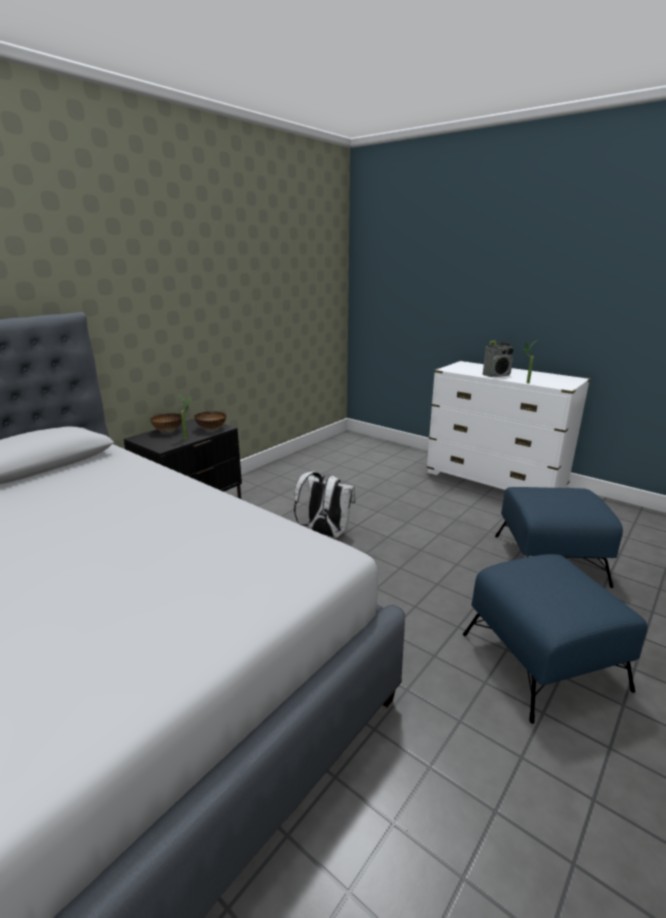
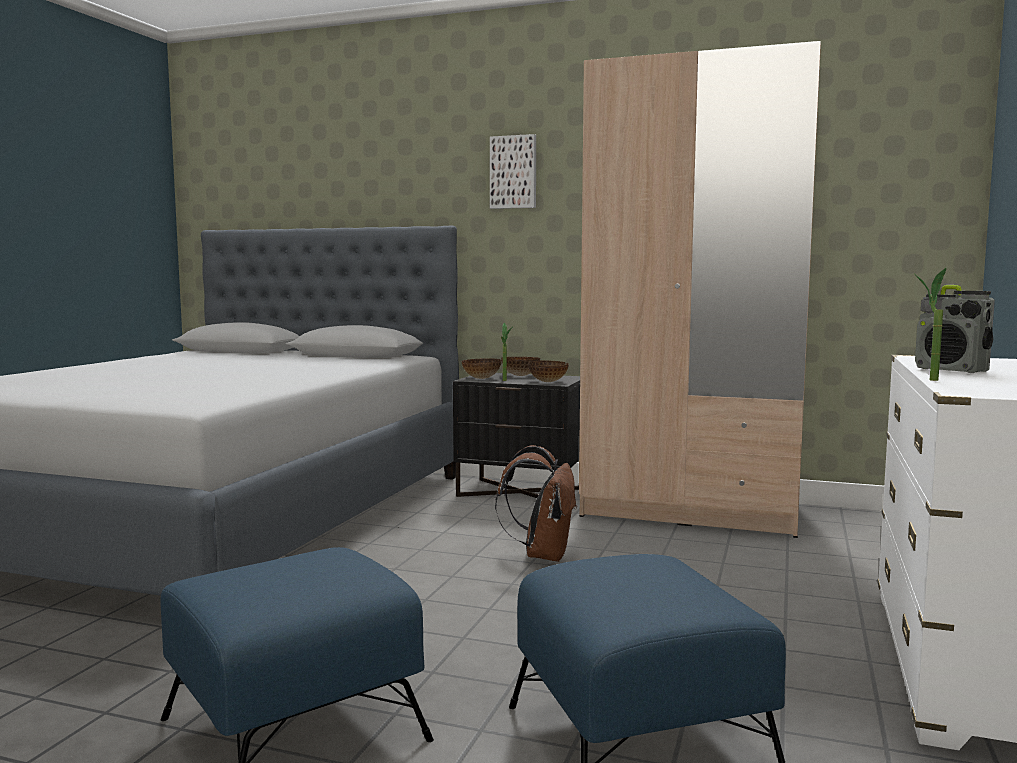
camera: 70 degrees right, 15 degrees down
(118, 257) = (514, 172): none -> picture
(163, 443) = (481, 378): none -> bowl
(285, 475) = (691, 510): none -> beige wardrobe
(325, 533) = (542, 554): white backpack -> brown backpack

